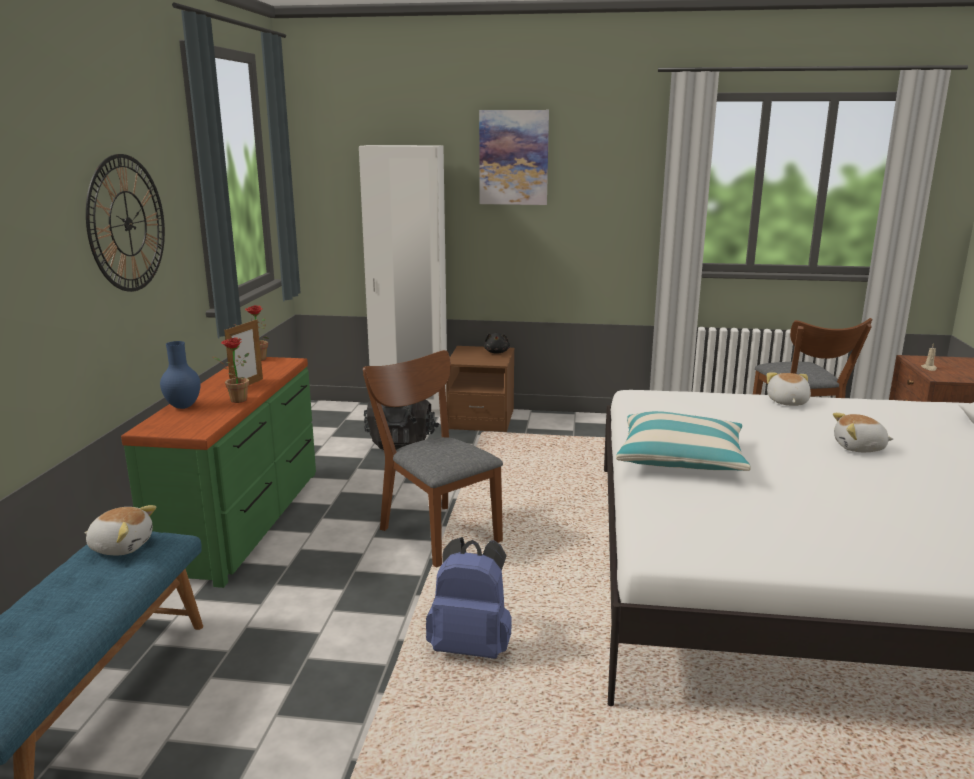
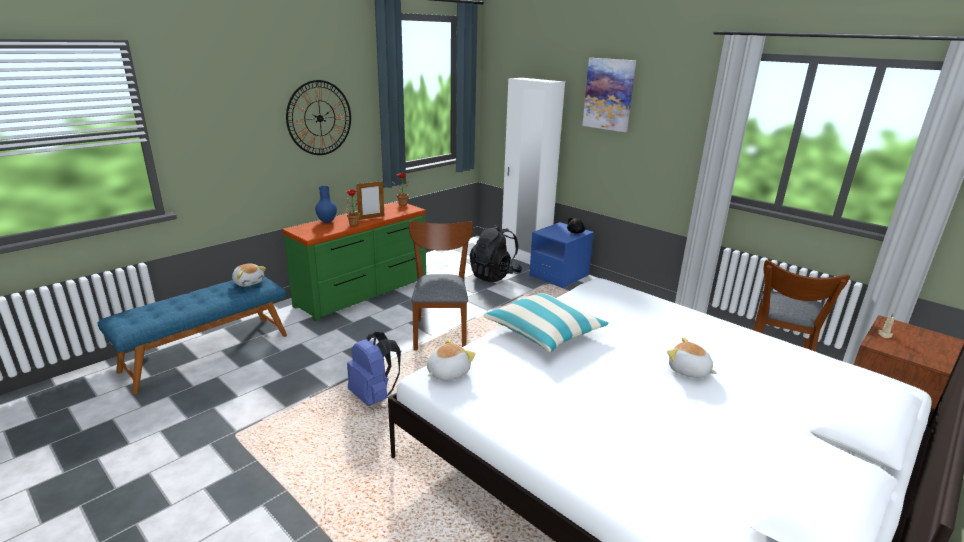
camera: 35 degrees right, 5 degrees up
(481, 420) = (559, 276): brown nightstand -> blue nightstand
(787, 402) = (702, 322): plush toy -> plush toy (447, 372)

